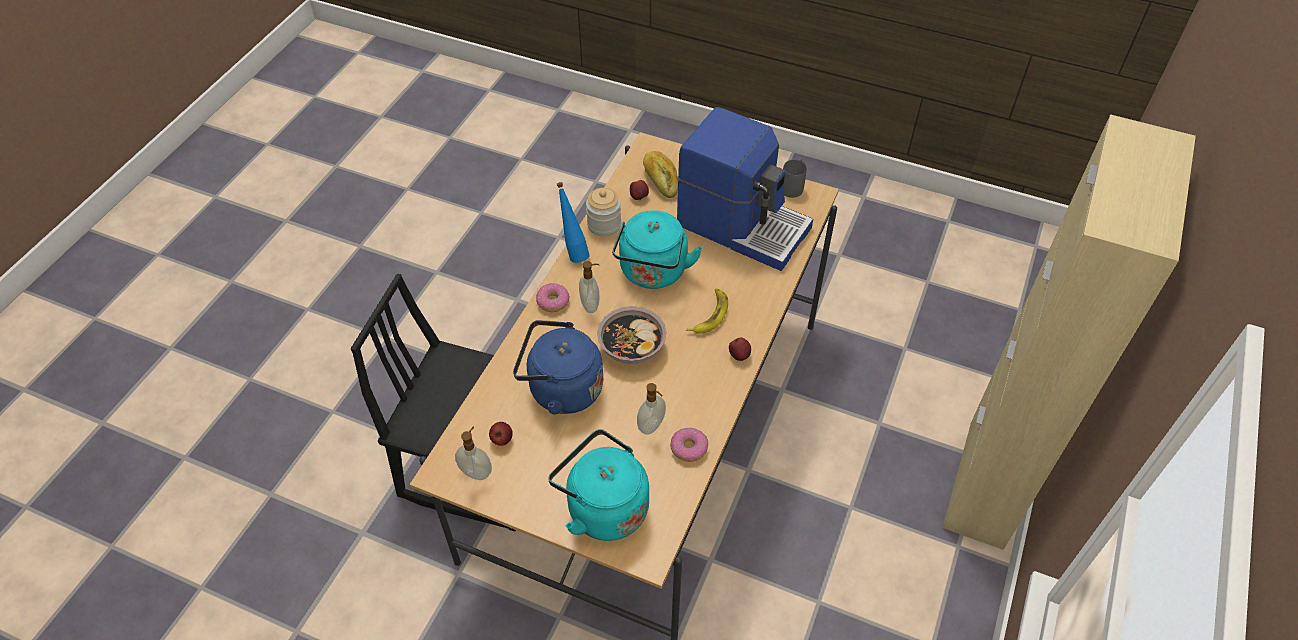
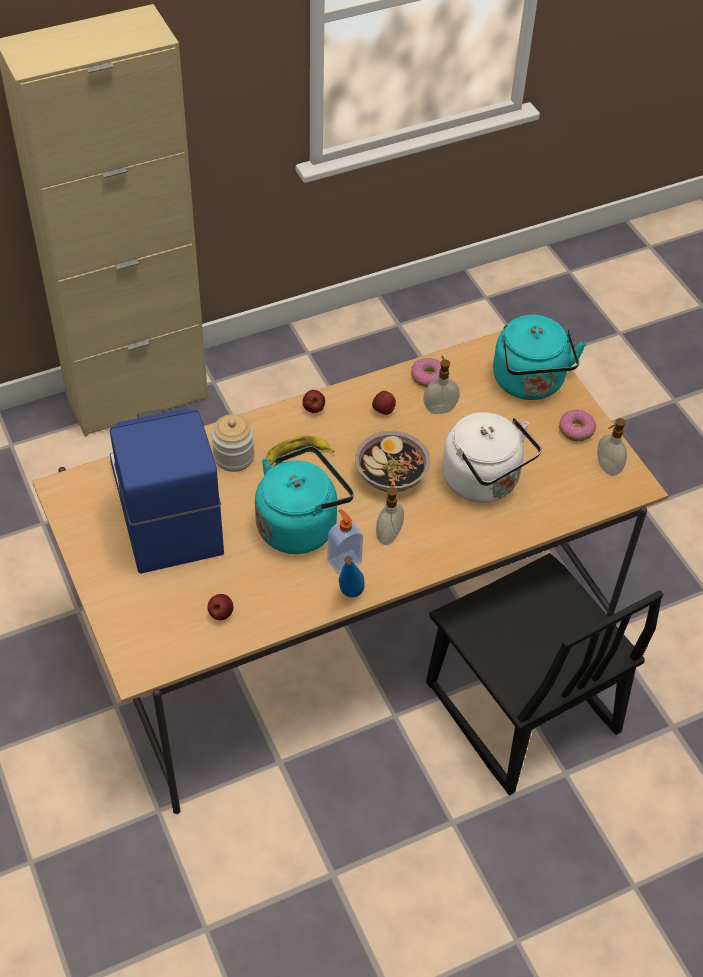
camera: 140 degrees left, 0 degrees up
(501, 440) = (567, 477): apple -> apple (383, 411)
(553, 301) = (418, 563): donut -> donut (576, 430)
(561, 389) = (484, 482): blue kettle -> white kettle
(602, 271) = (343, 561): none -> soap dispenser
(604, 225) = (289, 608): jar -> jar (234, 457)
(660, 180) = (175, 618): bread -> none
(793, 186) = (66, 513): grey mug -> none

